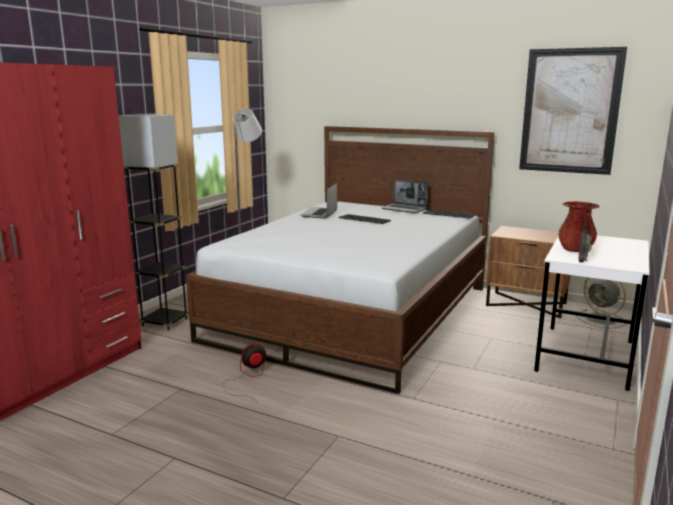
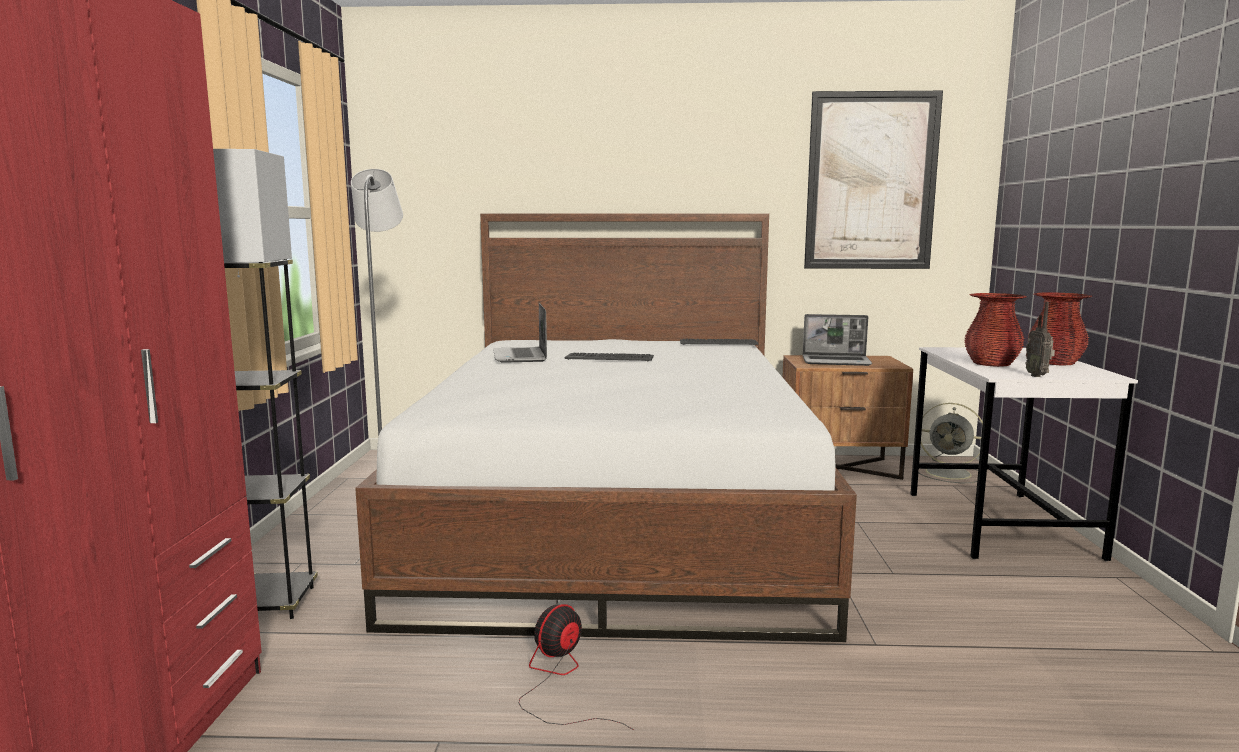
camera: 25 degrees left, 5 degrees down
(404, 209) = (641, 341): laptop -> laptop (837, 362)
(624, 254) = (1054, 363): none -> red vase

